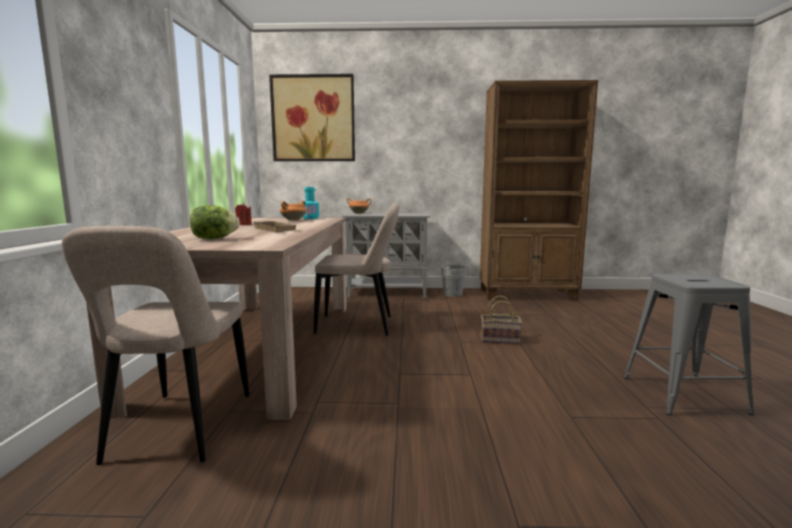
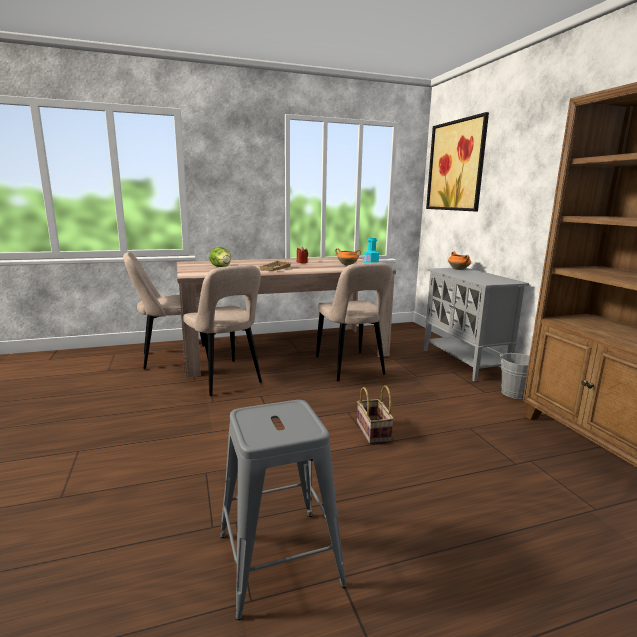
camera: 70 degrees right, 5 degrees up
(327, 390) = (224, 379): none -> beige chair

